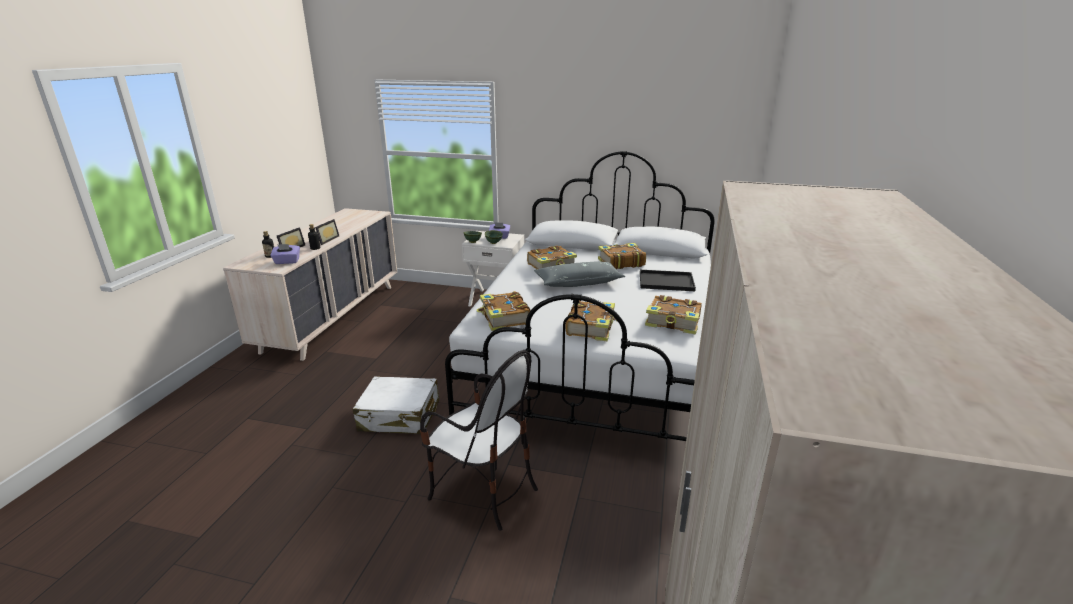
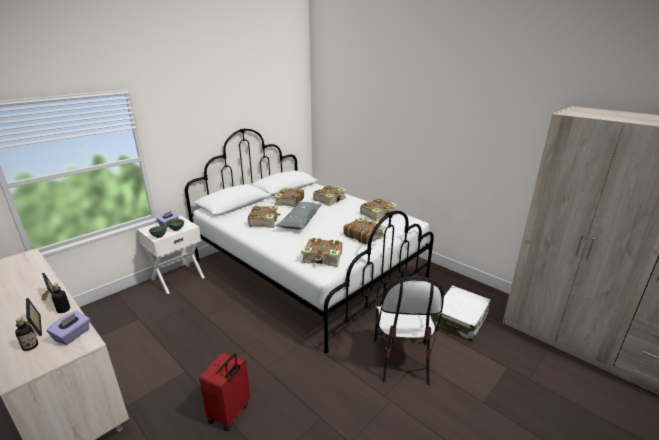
camera: 60 degrees left, 0 degrees up
(339, 401) = (230, 413): none -> red suitcase
(399, 416) = (288, 378): white suitcase -> white suitcase (460, 320)
(483, 491) = (401, 359): chair -> chair turned 120 degrees clockwise
(667, 281) = (330, 200): black tray -> book

